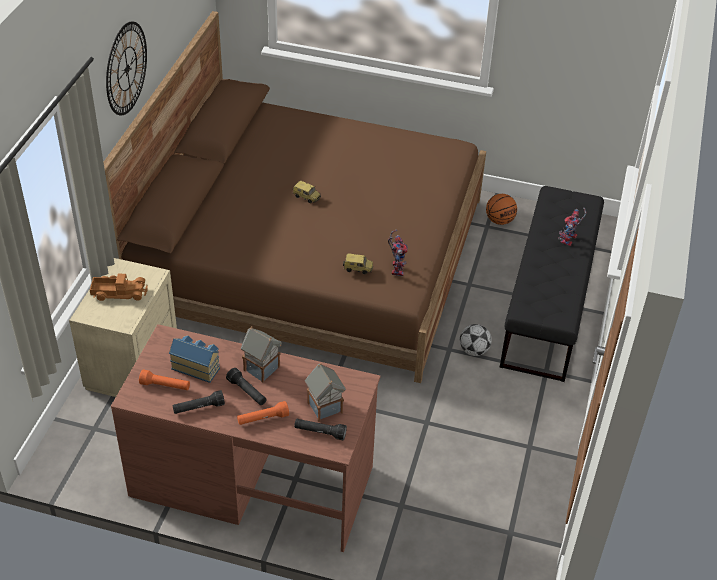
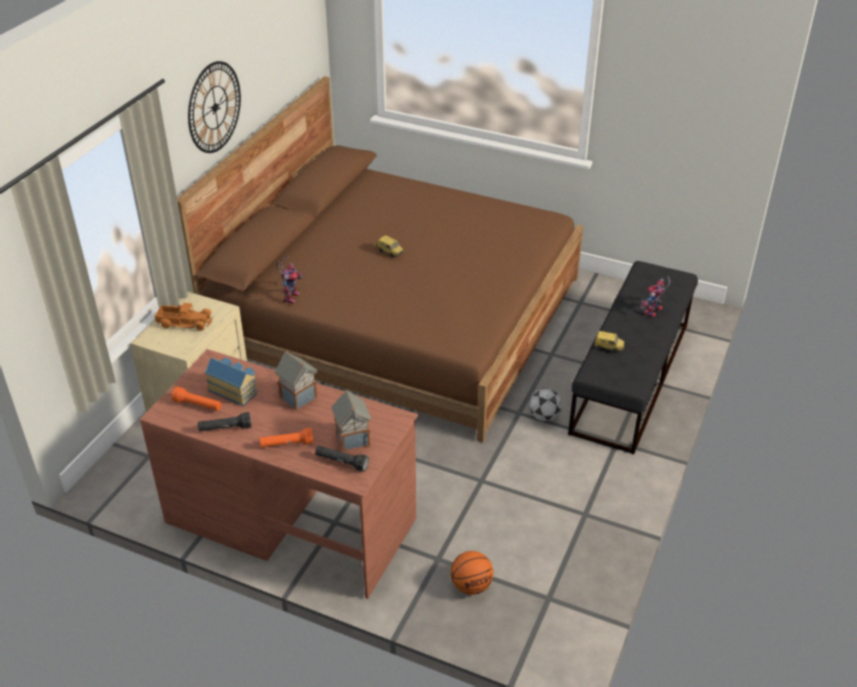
camera: 10 degrees right, 5 degrees down
(247, 392) = (278, 418): black flashlight -> none
(358, 269) = (425, 319): toy car -> toy car (608, 347)
(396, 267) = (464, 320): toy robot -> toy robot (290, 296)
(499, 220) = (594, 298): basketball -> basketball (471, 585)

